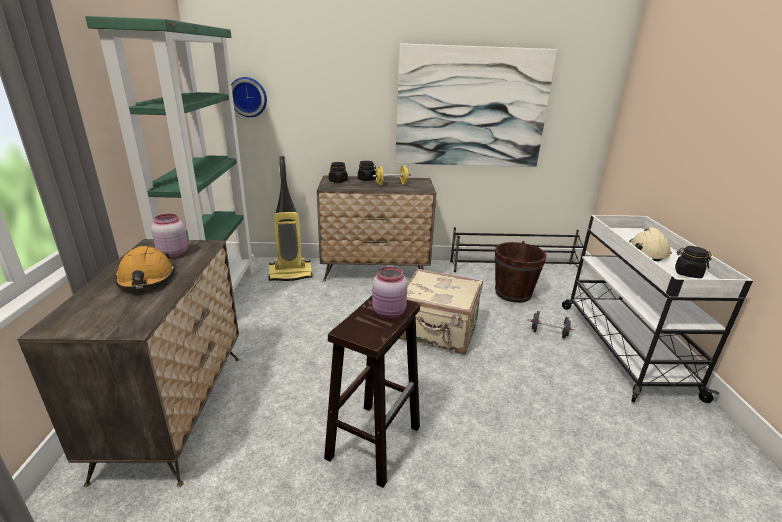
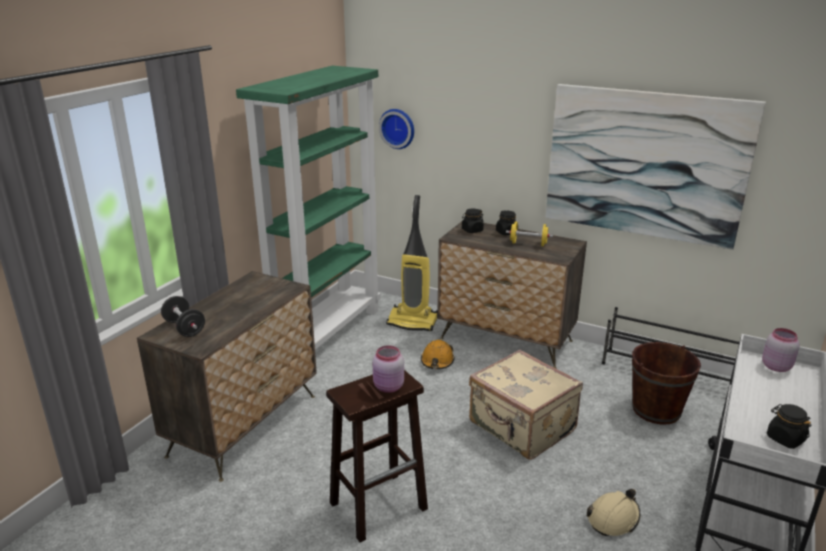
camera: 30 degrees right, 0 degrees up
(146, 279) = (231, 310): orange hard hat -> orange hard hat (437, 361)
(173, 253) = (263, 290): pink jar -> pink jar (775, 366)
(548, 333) = (656, 469): black dumbbell -> black dumbbell (184, 328)
(647, 252) = (772, 399): beige hard hat -> beige hard hat (613, 518)

